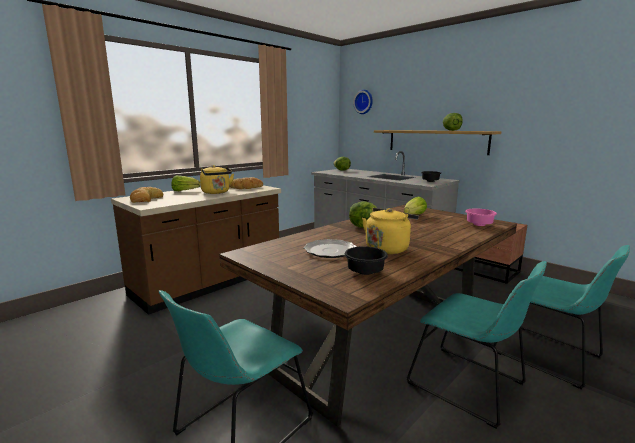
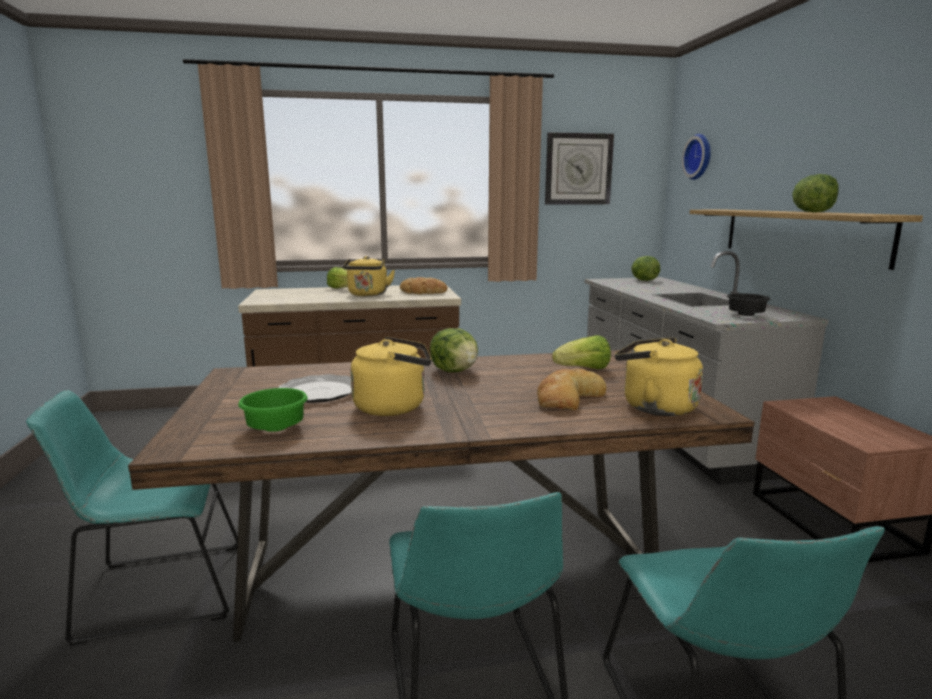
camera: 35 degrees right, 0 degrees up
(145, 199) = (277, 294): bread -> bread (567, 398)
(301, 106) = (578, 169): none -> wall clock
(366, 272) = (276, 429): black bowl -> green bowl
(478, 225) = (654, 407): pink bowl -> yellow kettle

